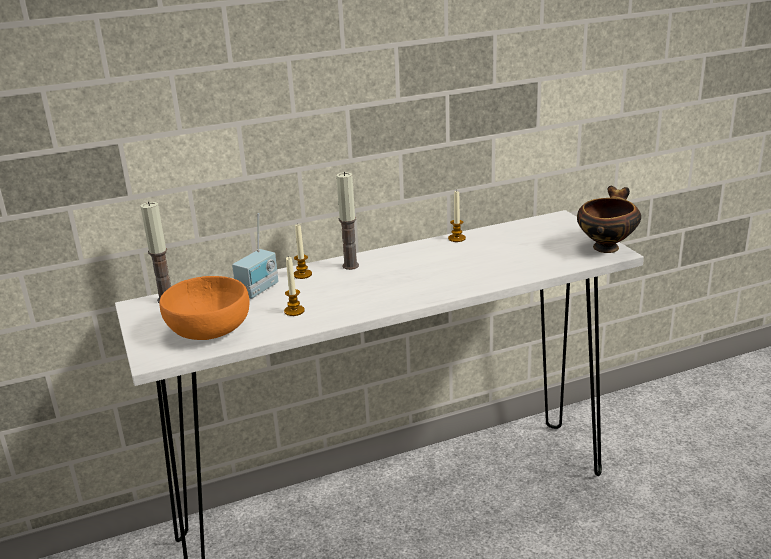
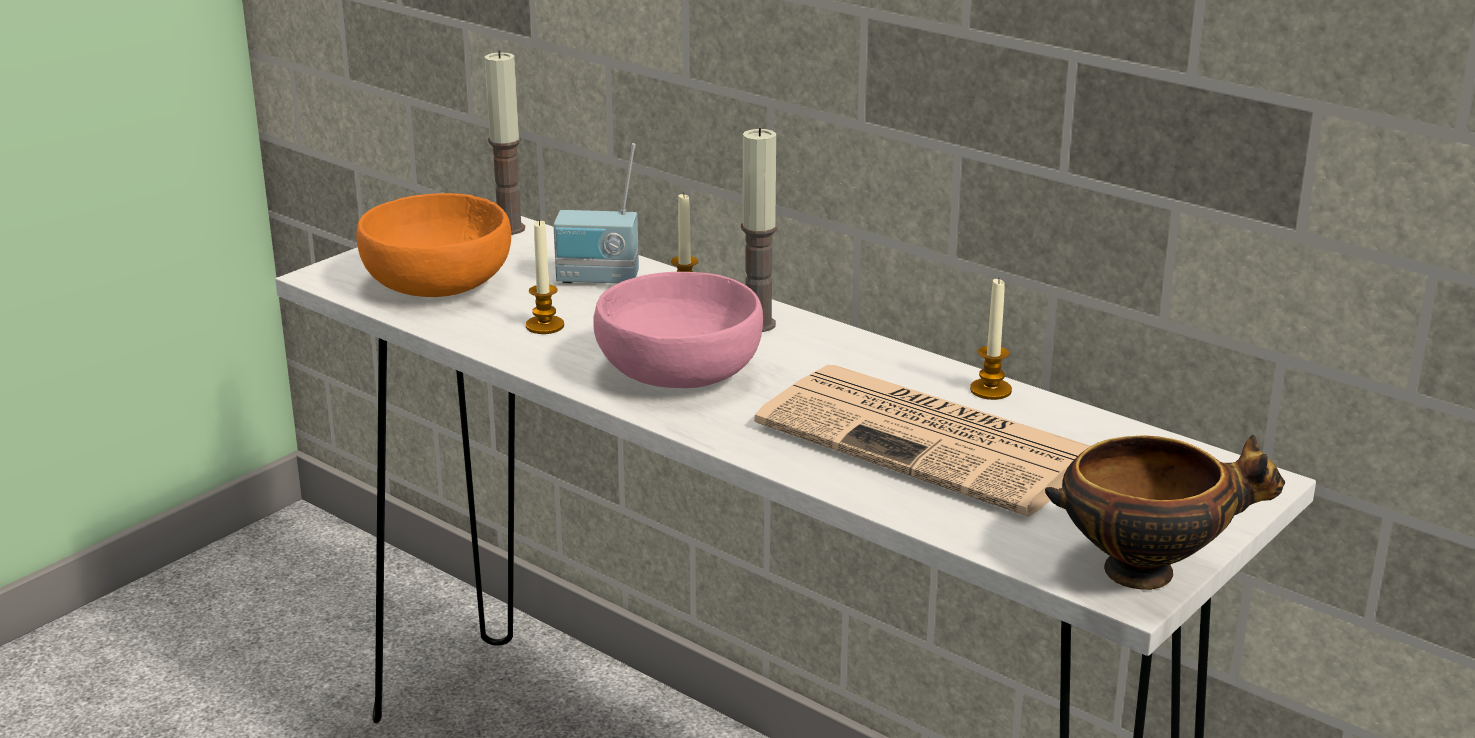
camera: 60 degrees right, 0 degrees up
(379, 290) = (681, 373): none -> pink bowl
(487, 257) = (932, 441): none -> newspaper

